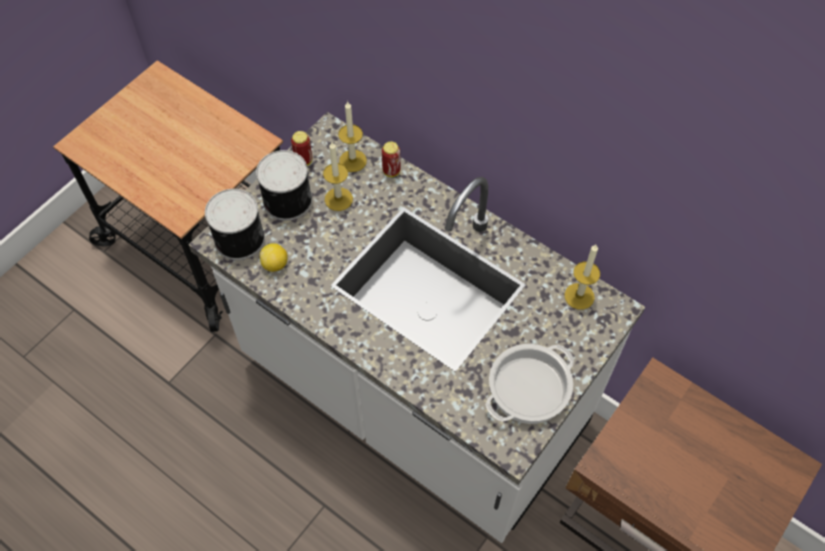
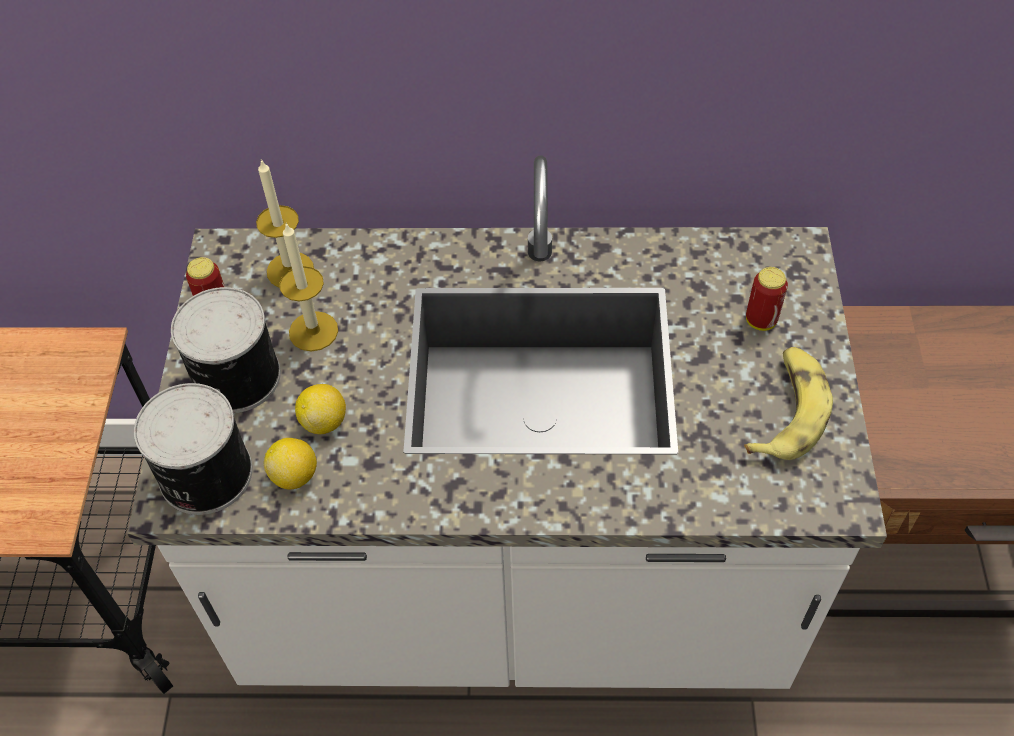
camera: 35 degrees left, 5 degrees down
(308, 247) = (324, 421): none -> lemon
(391, 171) = (358, 253): can -> can (761, 321)
(528, 387) = (787, 411): cooking pot -> banana
(579, 296) = (741, 262): candle -> none

